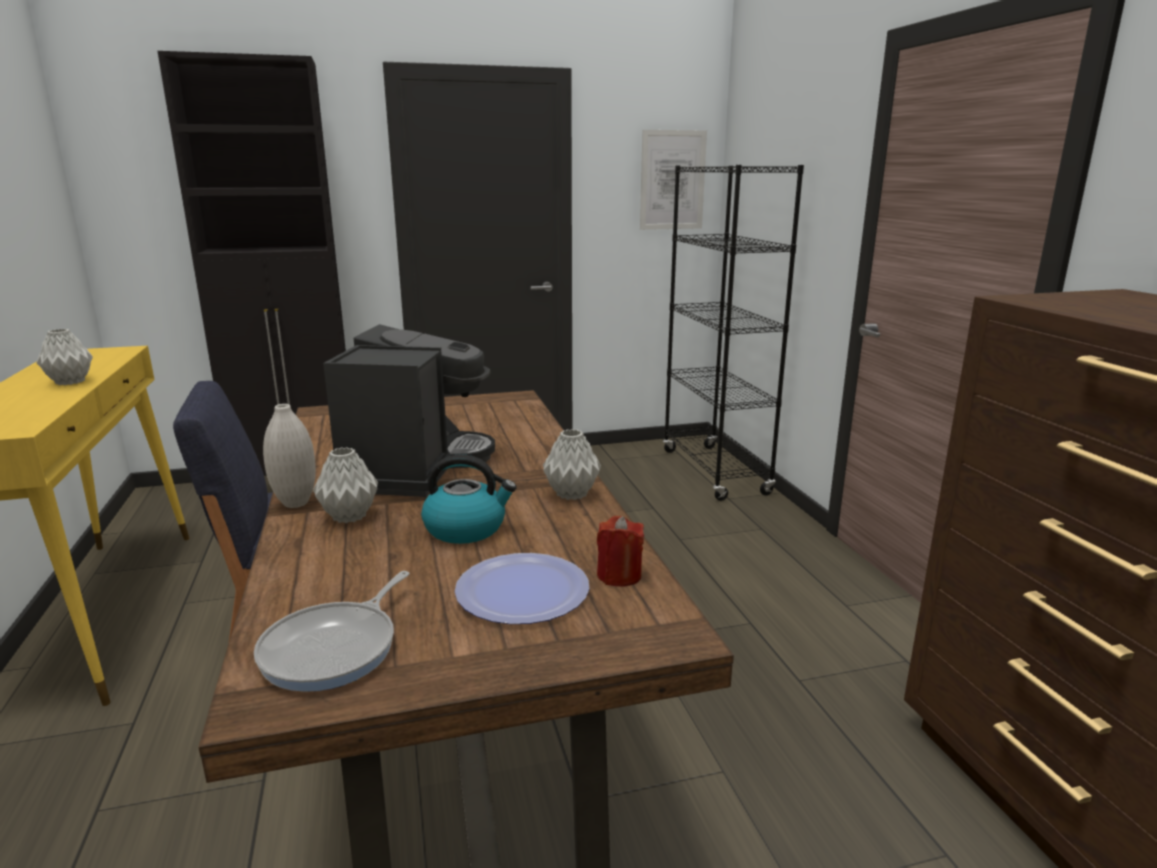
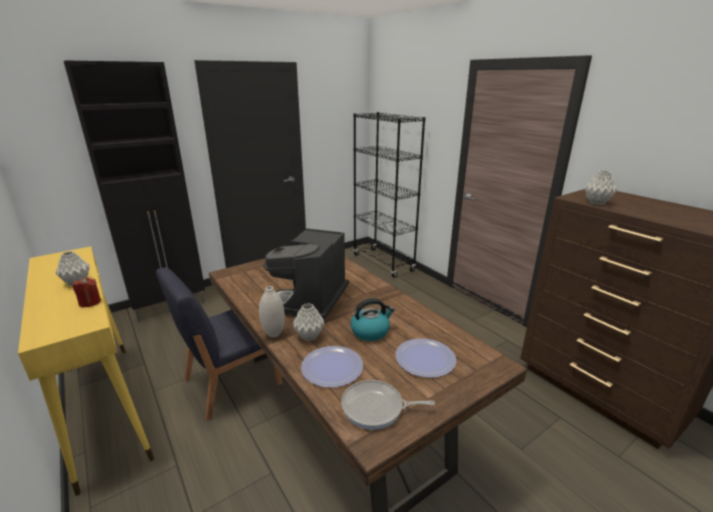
camera: 20 degrees left, 5 degrees up
(333, 569) = (332, 367): none -> plate
(335, 648) = (376, 408): frying pan -> frying pan turned 90 degrees clockwise
(413, 467) = (311, 301): coffee machine -> coffee machine turned 150 degrees counterclockwise
(572, 494) = (399, 303): grey vase -> grey vase (597, 203)
(619, 575) = (455, 342): red candle -> red candle (90, 302)
(672, 180) = (347, 119): picture -> none

